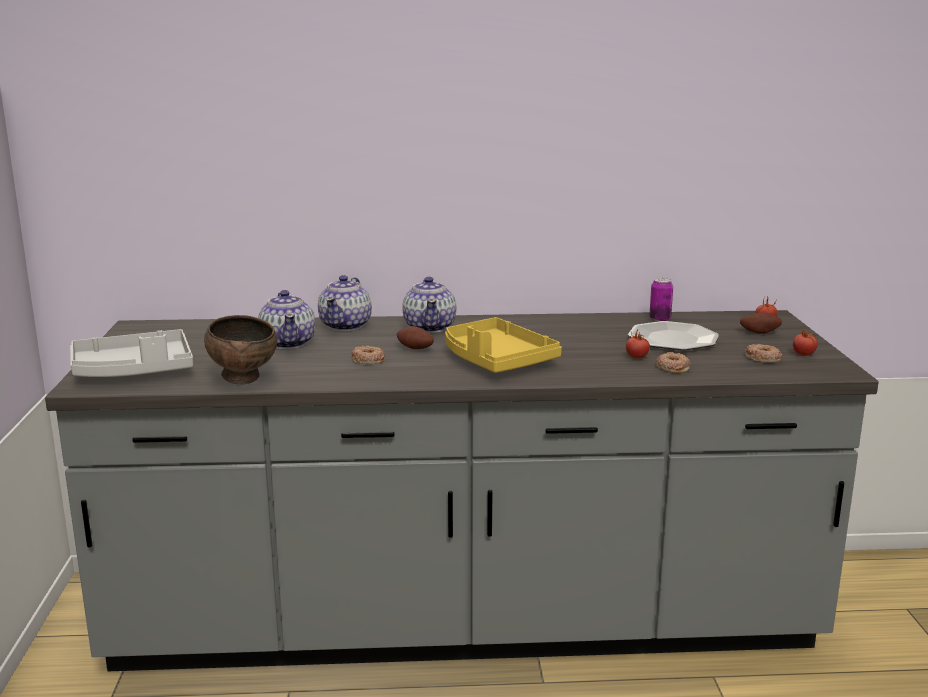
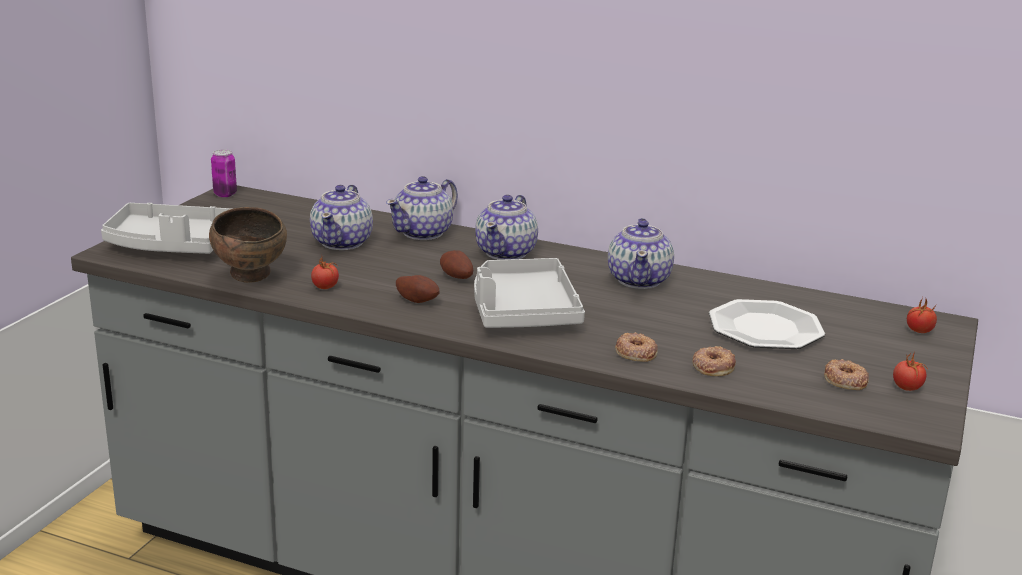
camera: 25 degrees right, 5 degrees up
(368, 360) = (394, 280): donut -> donut (635, 352)
(496, 360) = (522, 311): yellow tray -> grey tray
(550, 327) = (639, 280): none -> teapot
(637, 357) = (687, 343): tomato -> tomato (325, 287)
(660, 319) = (786, 297): can -> can (225, 194)
(759, 332) = (891, 343): potato -> potato (418, 300)

